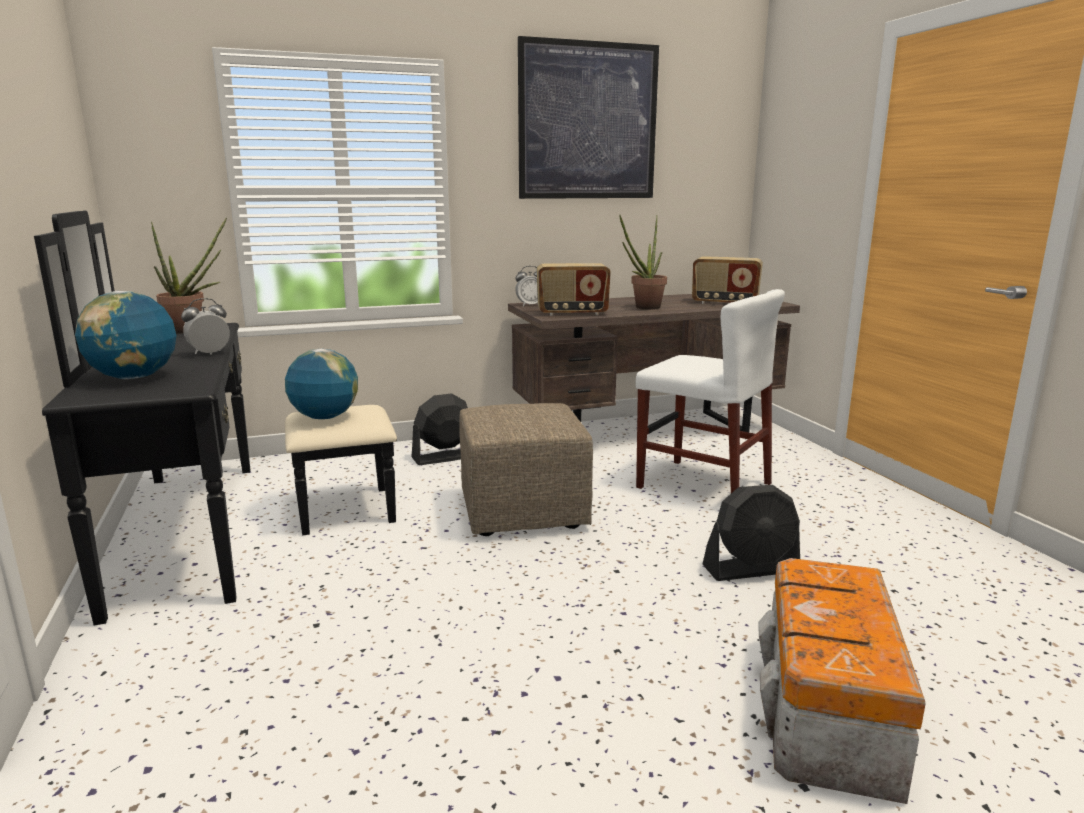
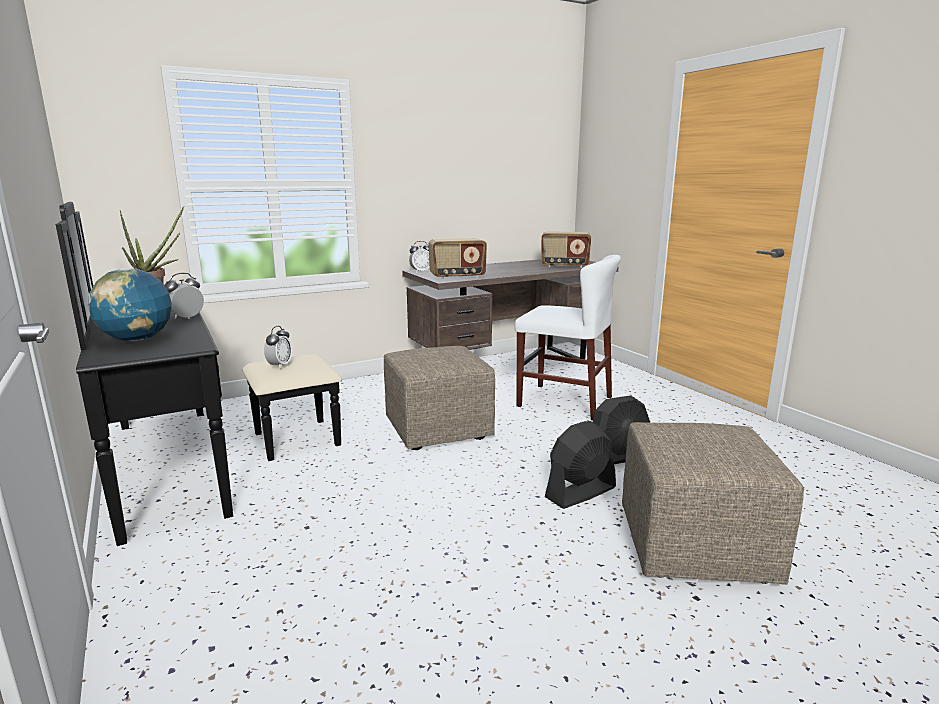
camera: 10 degrees left, 0 degrees up
(325, 417) = (280, 365): globe -> alarm clock
(445, 457) = (362, 393): black fan -> black fan (580, 492)
(588, 122) = (459, 129): picture -> none
(643, 308) = (508, 271): potted plant -> none
(826, 711) = (696, 547): storage box -> beige ottoman

